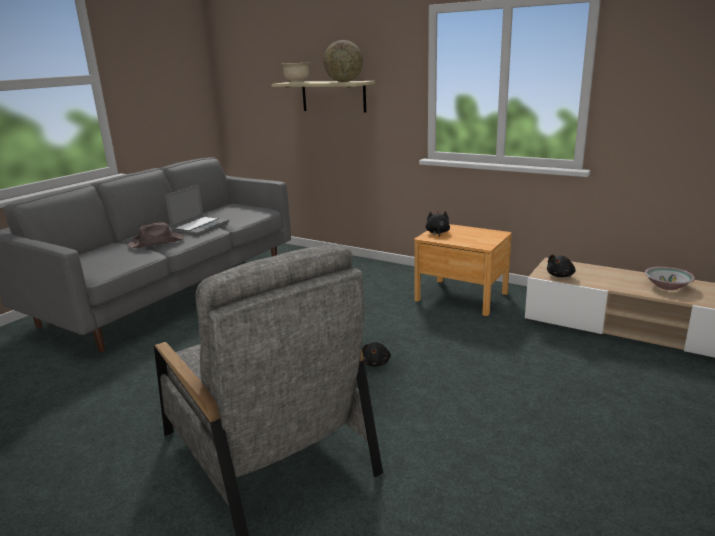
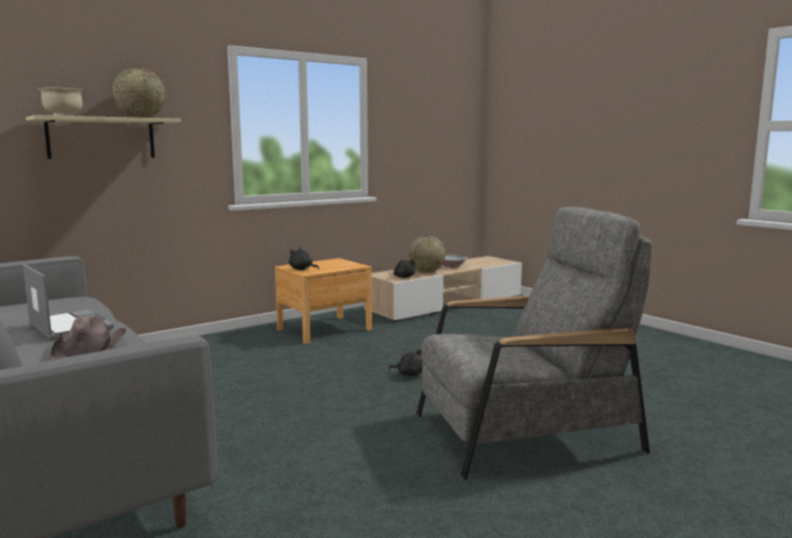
camera: 70 degrees left, 10 degrees down
(606, 280) = (426, 272): none -> globe

